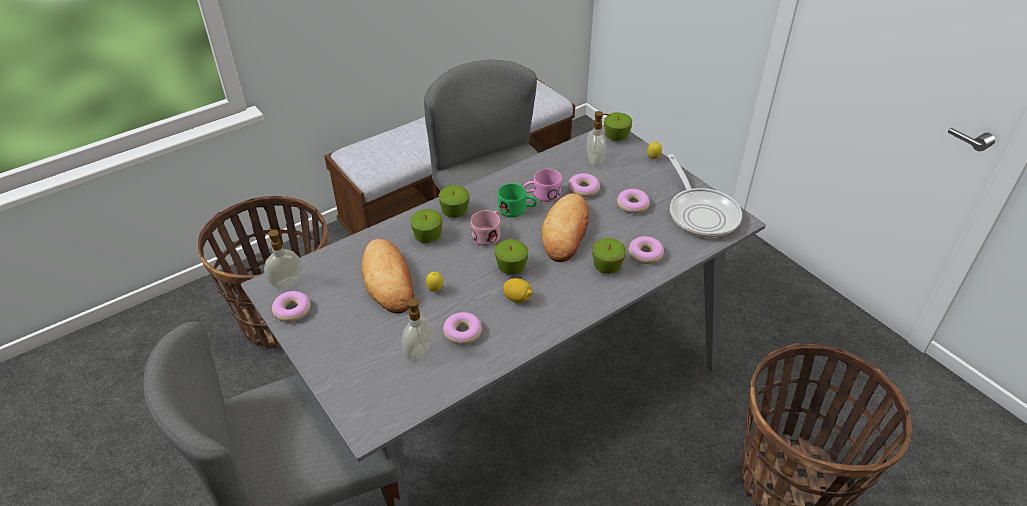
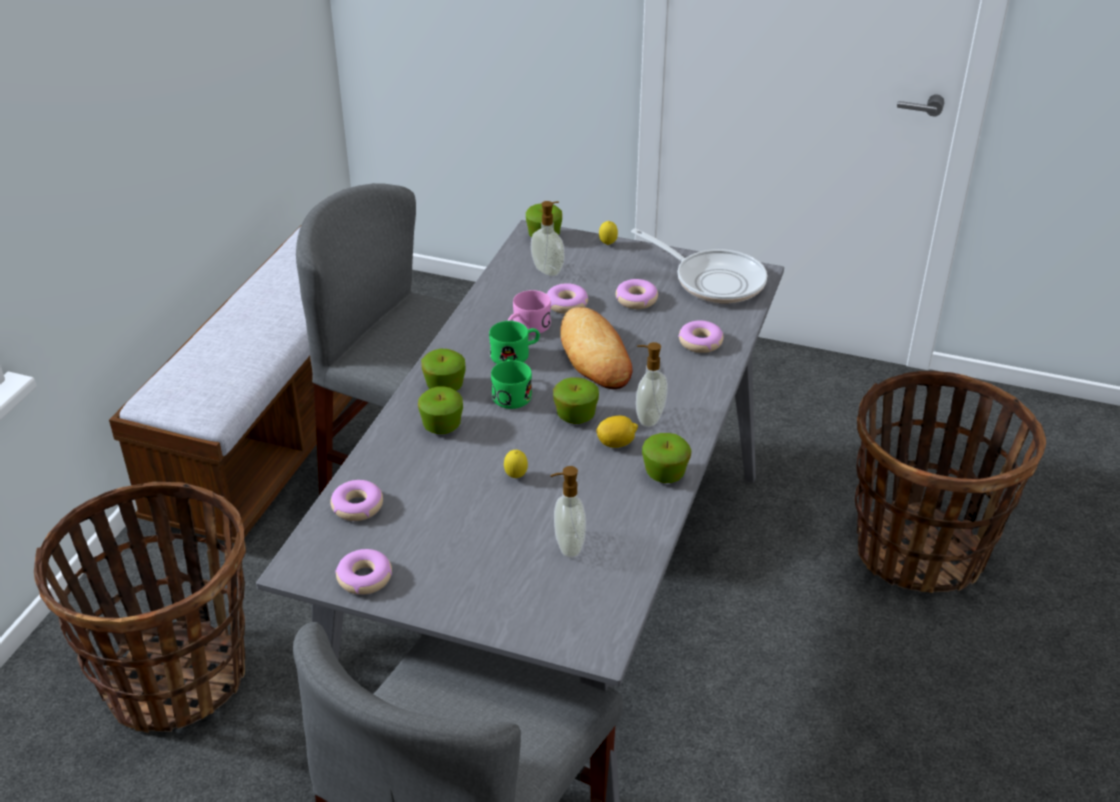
camera: 35 degrees left, 5 degrees down
(286, 282) = (319, 552): soap dispenser -> soap dispenser (649, 418)
(388, 280) = (448, 491): bread -> none
(462, 332) = (594, 503): donut -> donut (357, 506)
(488, 234) = (511, 393): pink mug -> green mug
(607, 266) = (675, 371): apple -> apple (665, 474)

